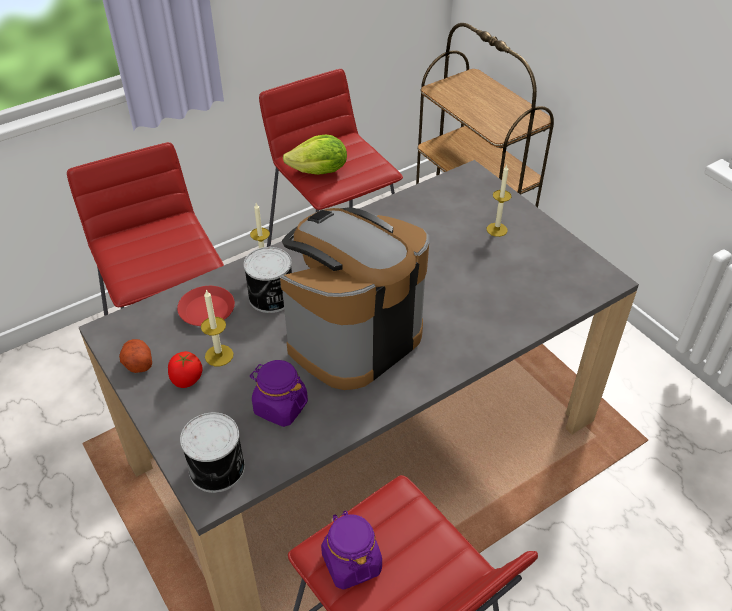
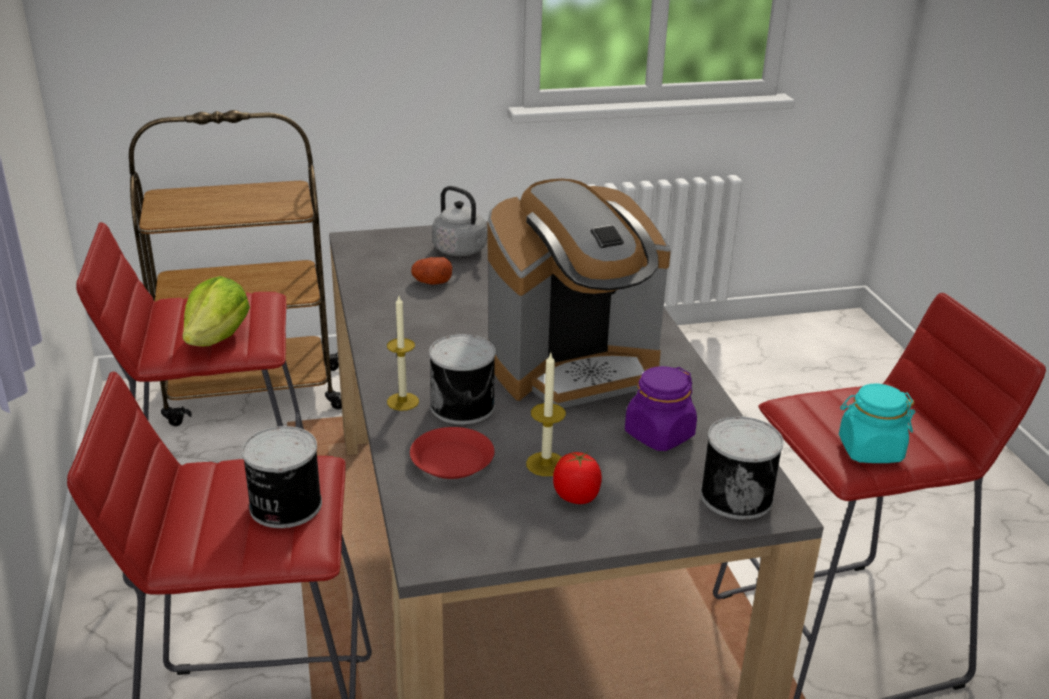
camera: 70 degrees left, 15 degrees down
(137, 363) = (518, 535): potato -> potato (431, 282)
(159, 262) = (284, 506): none -> can
(351, 562) = (869, 450): purple jar -> turquoise jar
(353, 337) = (573, 367): coffee machine -> coffee machine turned 90 degrees counterclockwise
(497, 229) = (462, 251): candle -> grey kettle

